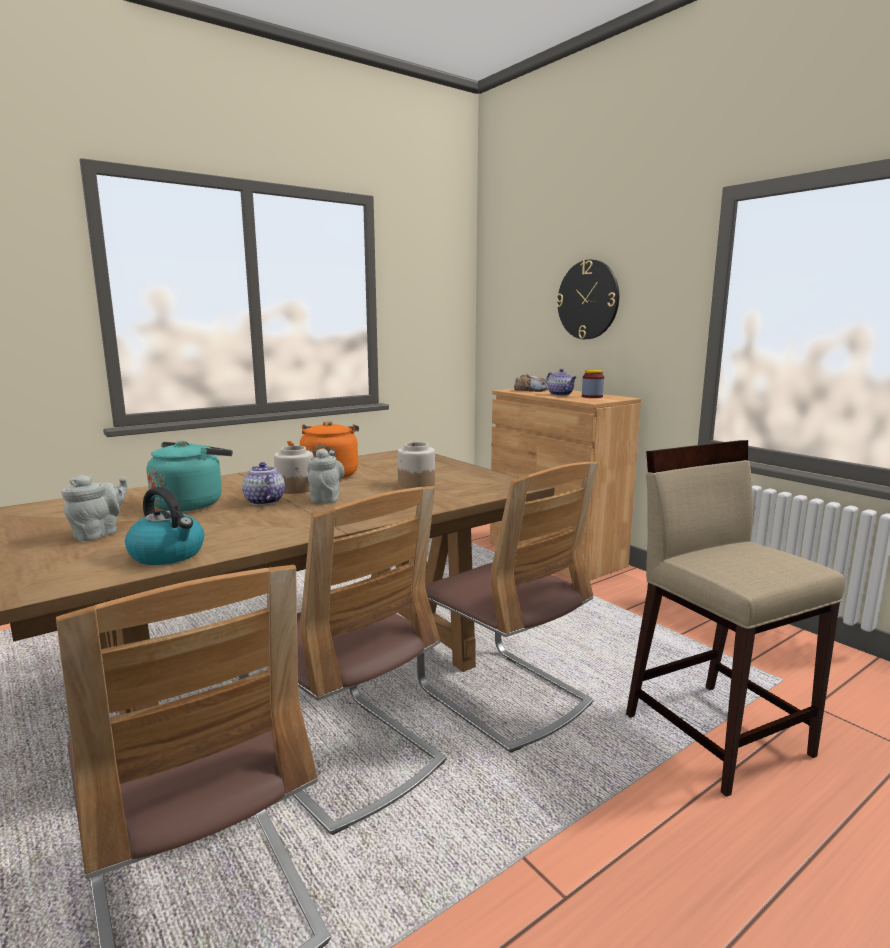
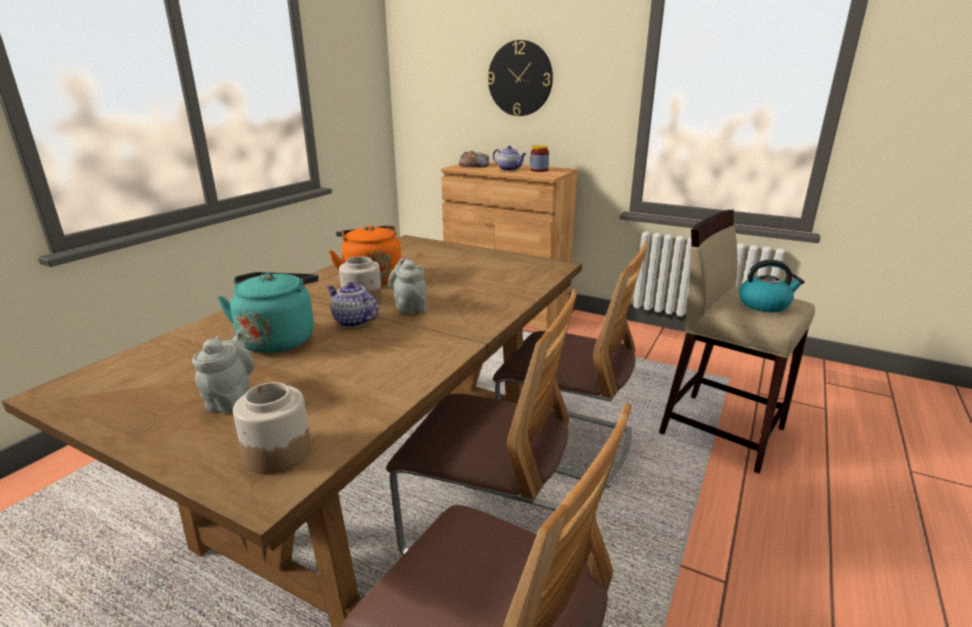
camera: 25 degrees left, 10 degrees up
(168, 554) = (353, 406): kettle -> kettle (764, 304)
(416, 483) = (467, 276): jar -> jar (277, 452)

